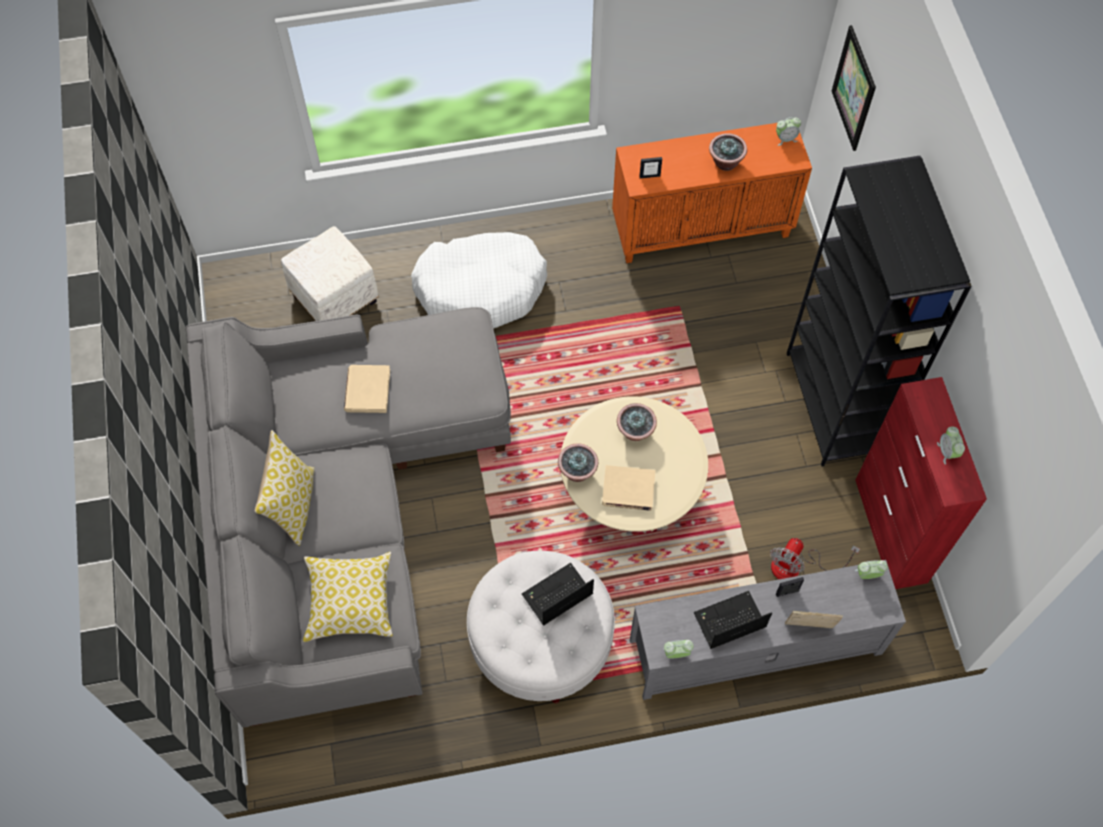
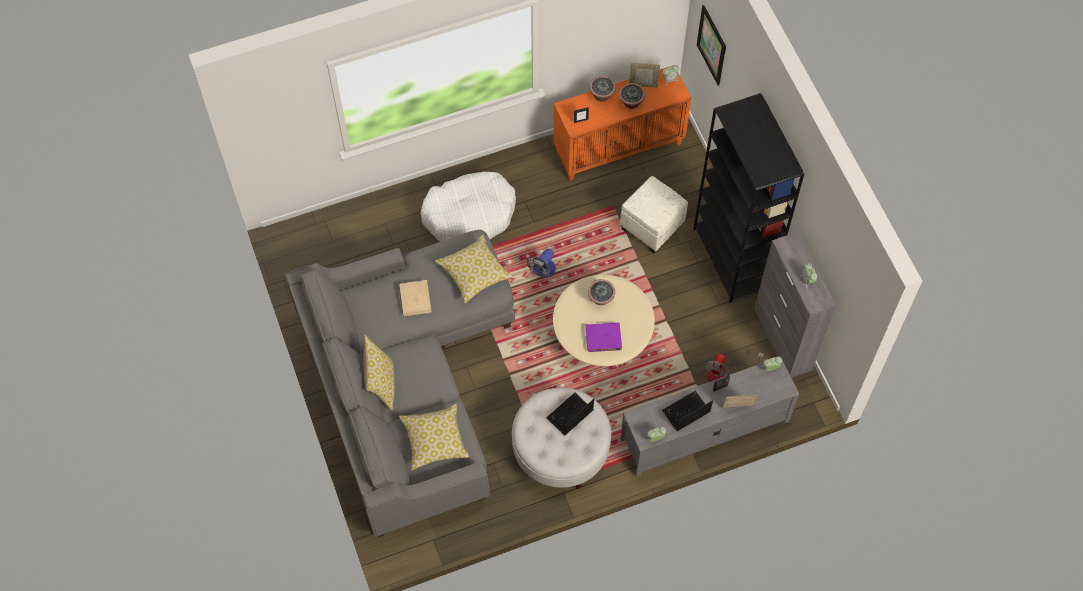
camera: 10 degrees left, 0 degrees up
(335, 298) = (367, 237): white ottoman -> white ottoman (652, 226)
(458, 367) = (474, 273): none -> pillow
(566, 382) = (543, 272): none -> fan
(577, 471) = (567, 332): potted plant -> potted plant (602, 95)
(628, 490) = (603, 338): beige book -> purple book
(747, 140) = (643, 84): none -> picture frame
(890, 531) = (783, 339): red cabinet -> grey cabinet

